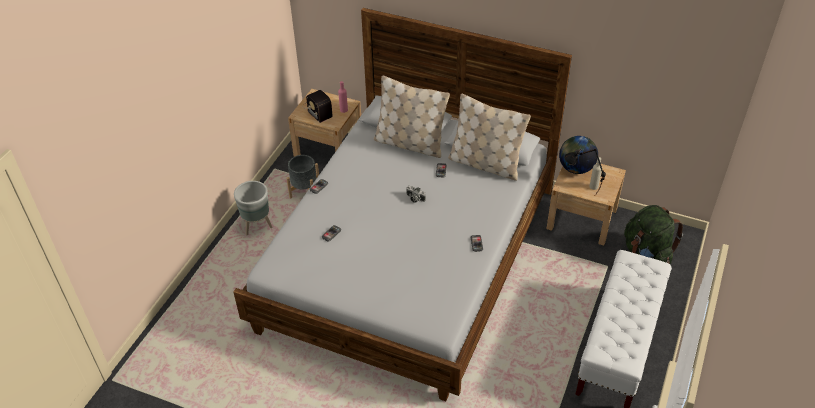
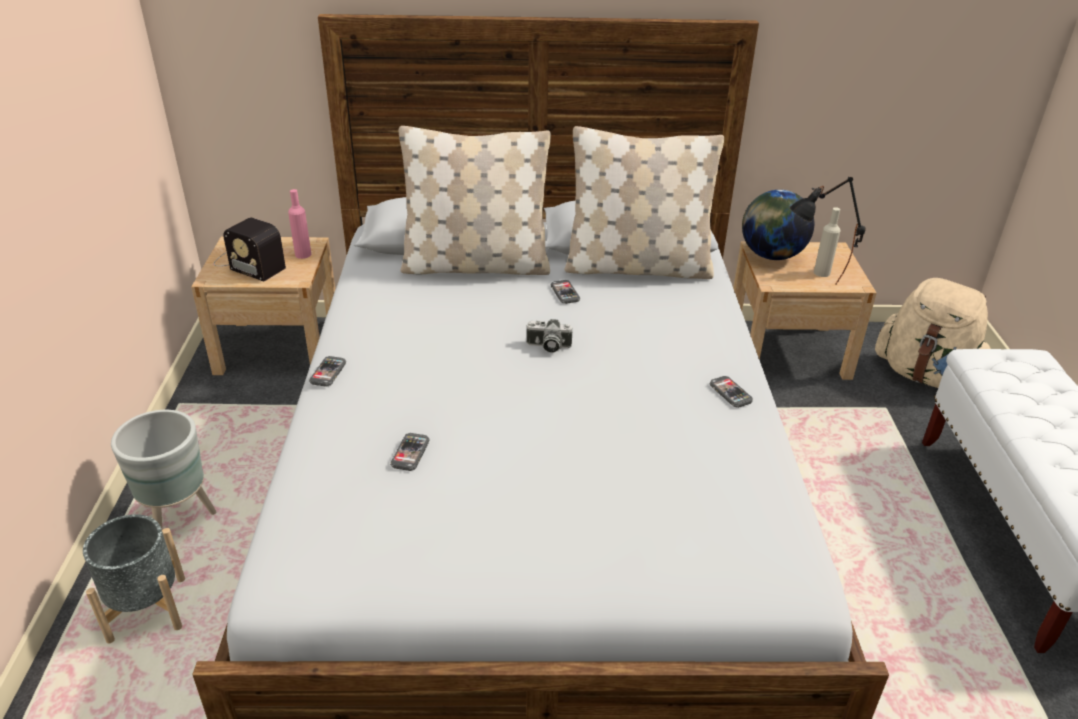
camera: 25 degrees left, 10 degrees down
(305, 191) = (262, 427): grey planter -> grey planter (148, 610)
(647, 254) = (925, 375): green backpack -> beige backpack

